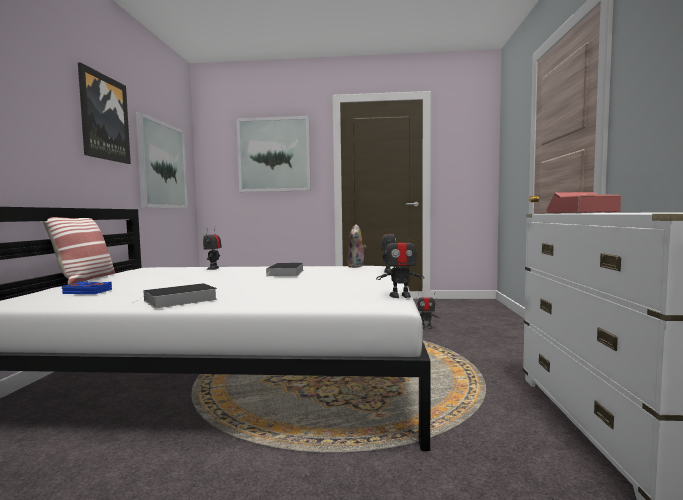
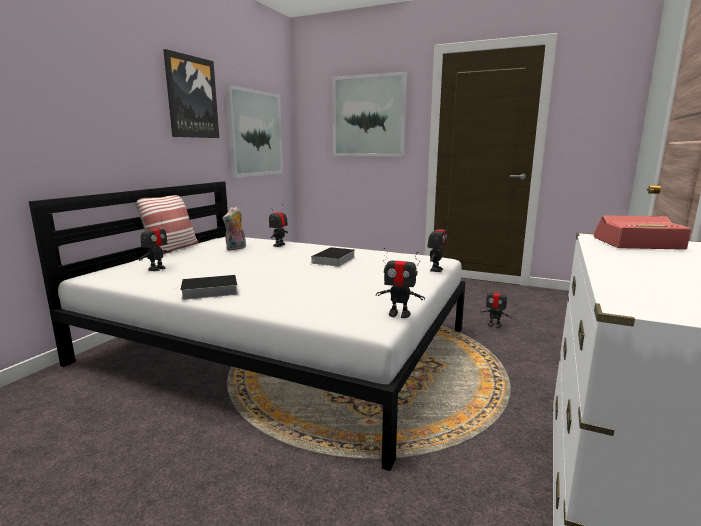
camera: 20 degrees right, 10 degrees up
(87, 292) = (157, 269): blue book -> toy robot
(357, 266) = (413, 256): plush toy -> plush toy (236, 248)

